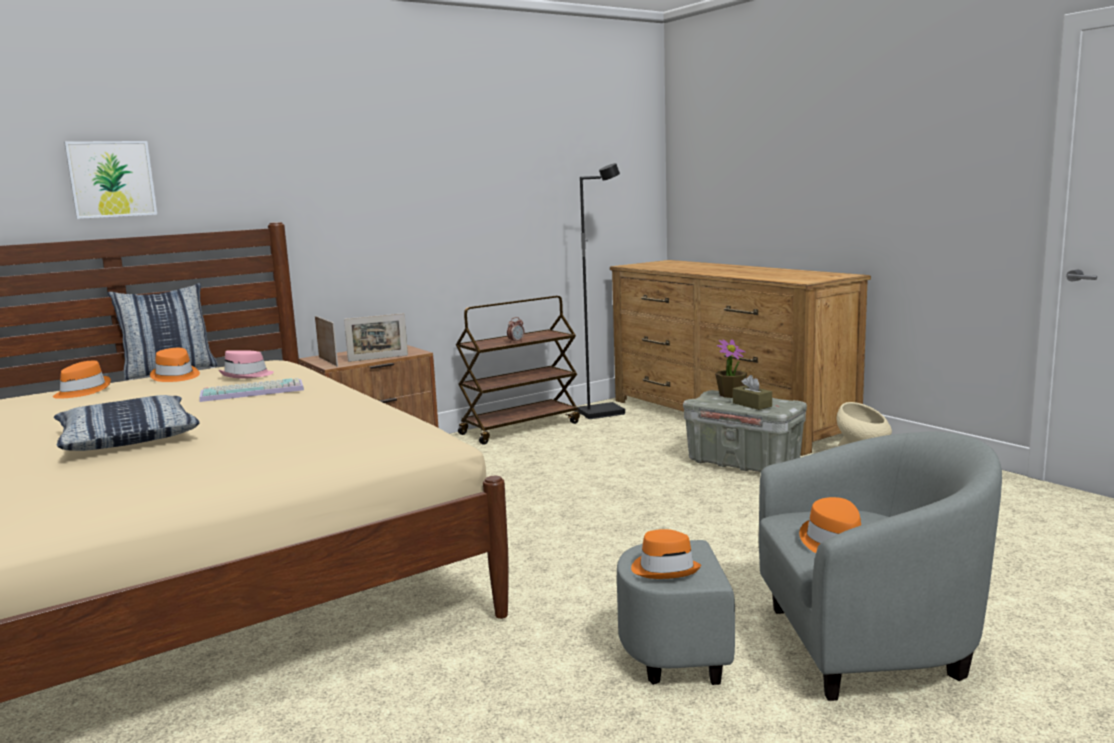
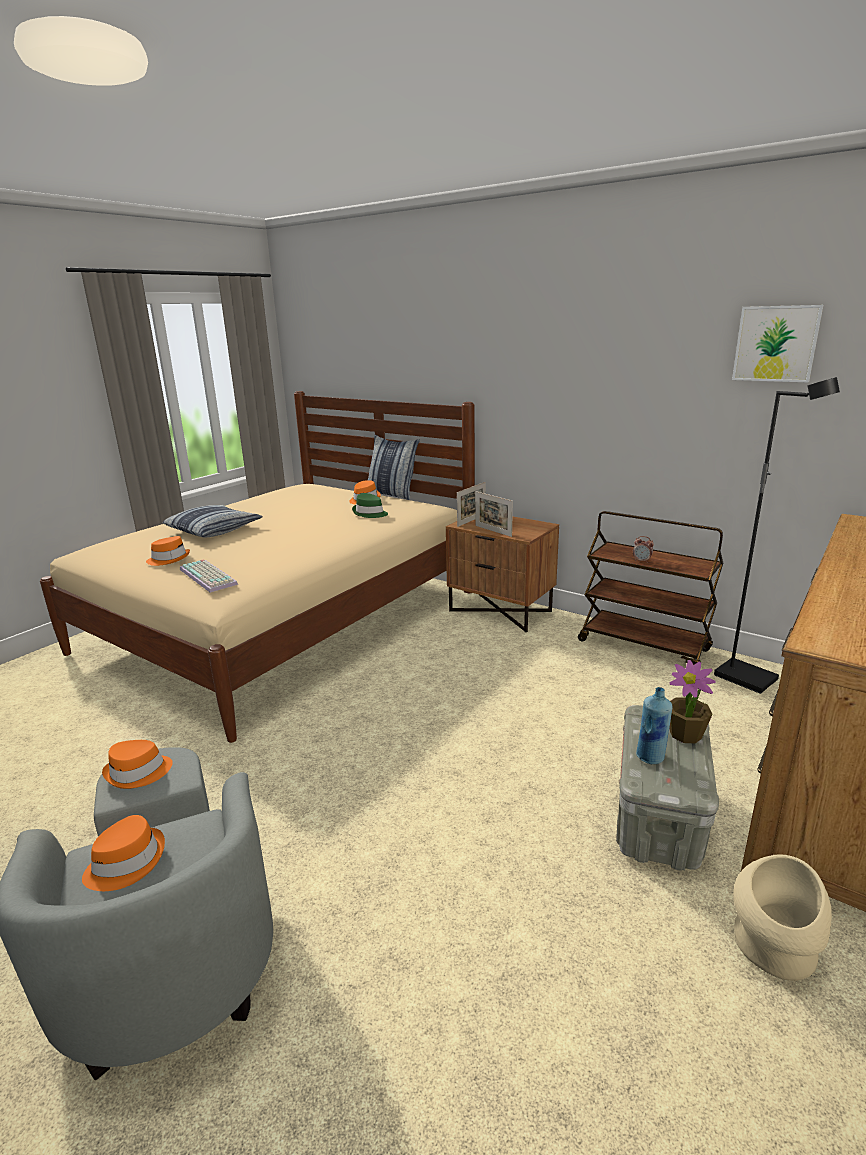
camera: 70 degrees right, 10 degrees up
(81, 391) = (322, 493): orange hat -> orange hat (169, 559)
(111, 179) = (385, 360): picture -> picture (775, 344)
(247, 375) = (370, 513): pink hat -> green hat
(254, 391) = (323, 526): keyboard -> keyboard (209, 576)
(752, 404) = (650, 757): brown tissue box -> blue bottle

